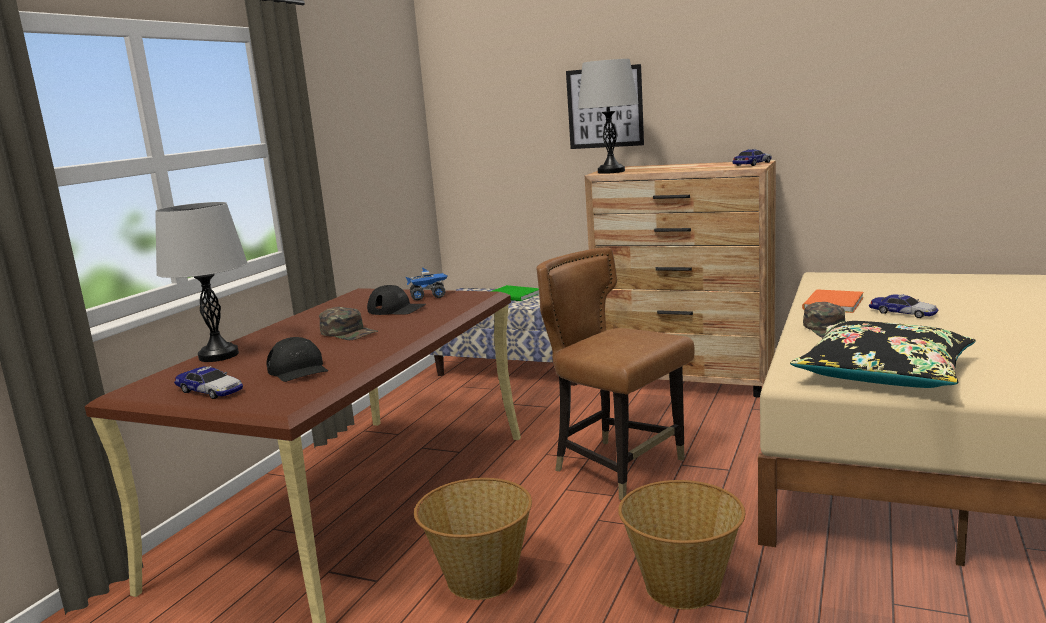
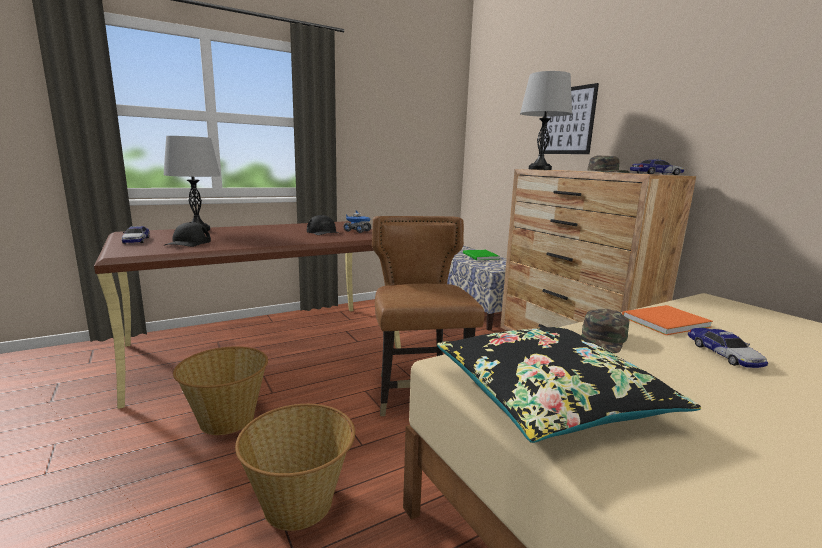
camera: 35 degrees right, 0 degrees up
(349, 332) = (267, 235): green cap -> green cap (607, 172)

